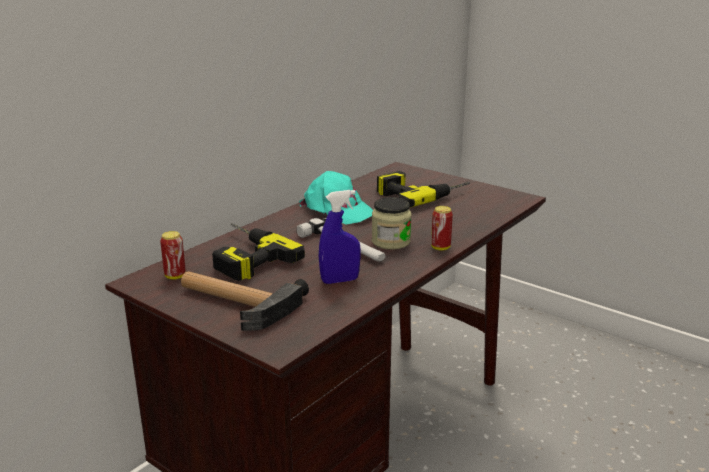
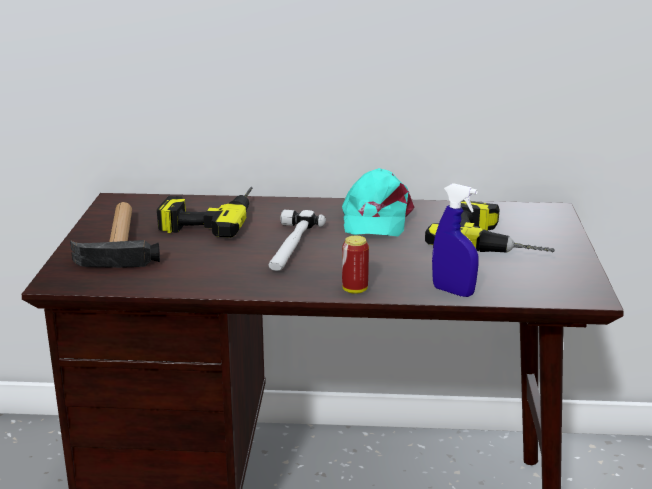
camera: 55 degrees right, 0 degrees up
(175, 276) = (140, 208): can -> none
(340, 280) = (210, 267): blue spray bottle -> blue spray bottle (453, 291)
(391, 242) = (333, 263): jar -> none

